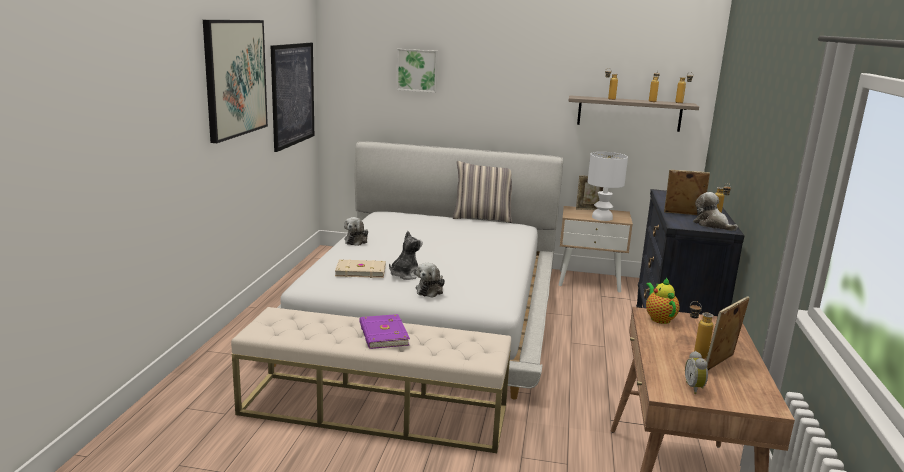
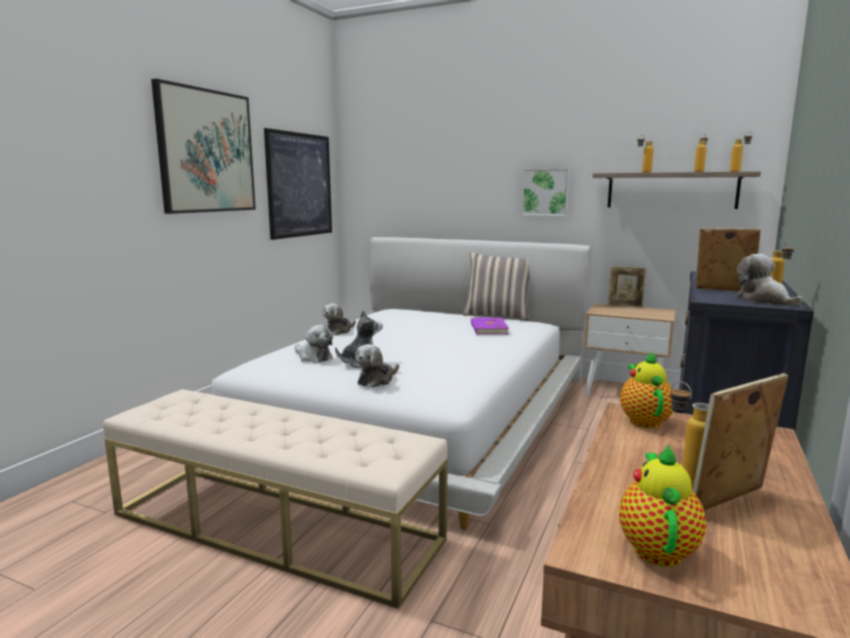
camera: 15 degrees right, 5 degrees down
(360, 271) = (313, 357): beige book -> plush toy
(382, 334) = (276, 426): purple book -> purple book (488, 329)
(417, 70) = (432, 159): picture -> picture (545, 192)
(601, 217) = (635, 314): white table lamp -> none
(695, 388) = (656, 547): alarm clock -> teapot

